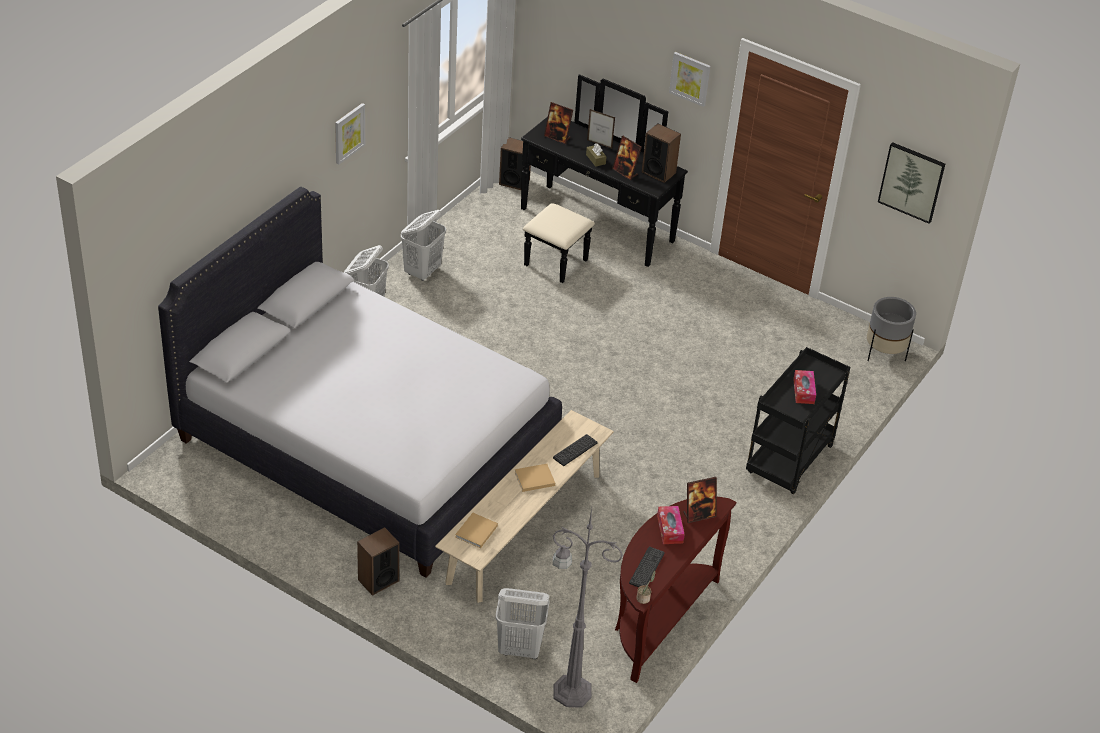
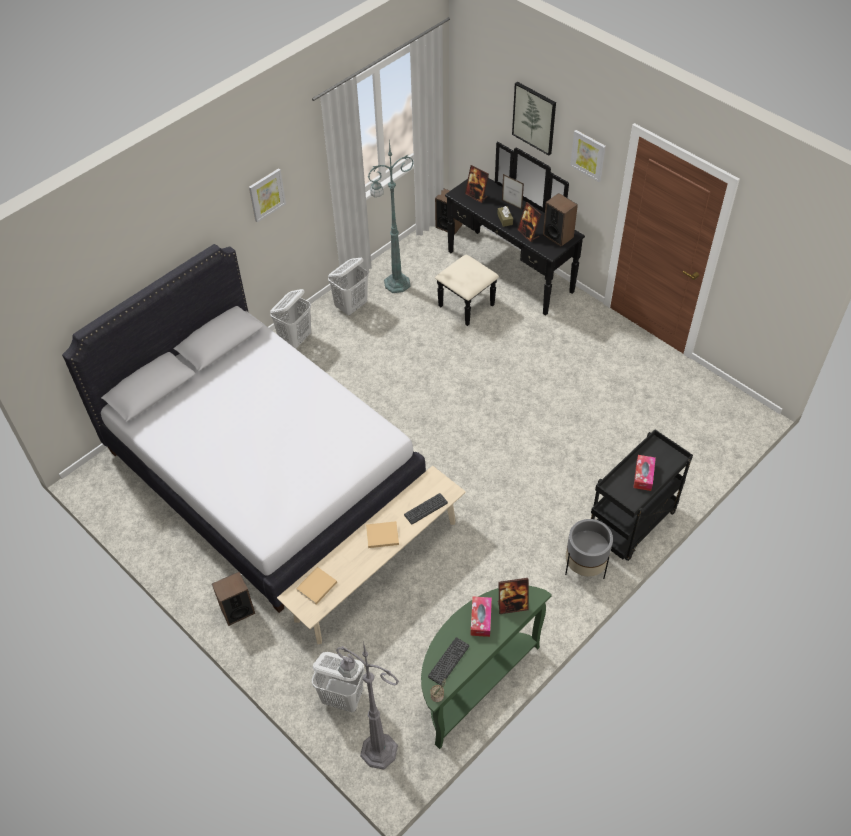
camera: 15 degrees right, 10 degrees up
(468, 245) = (395, 284): none -> green floor lamp
(658, 619) = (475, 682): brown console table -> green console table
(884, 353) = (742, 420): grey planter -> grey planter (585, 567)
(912, 182) = (781, 275): picture -> picture (534, 118)

